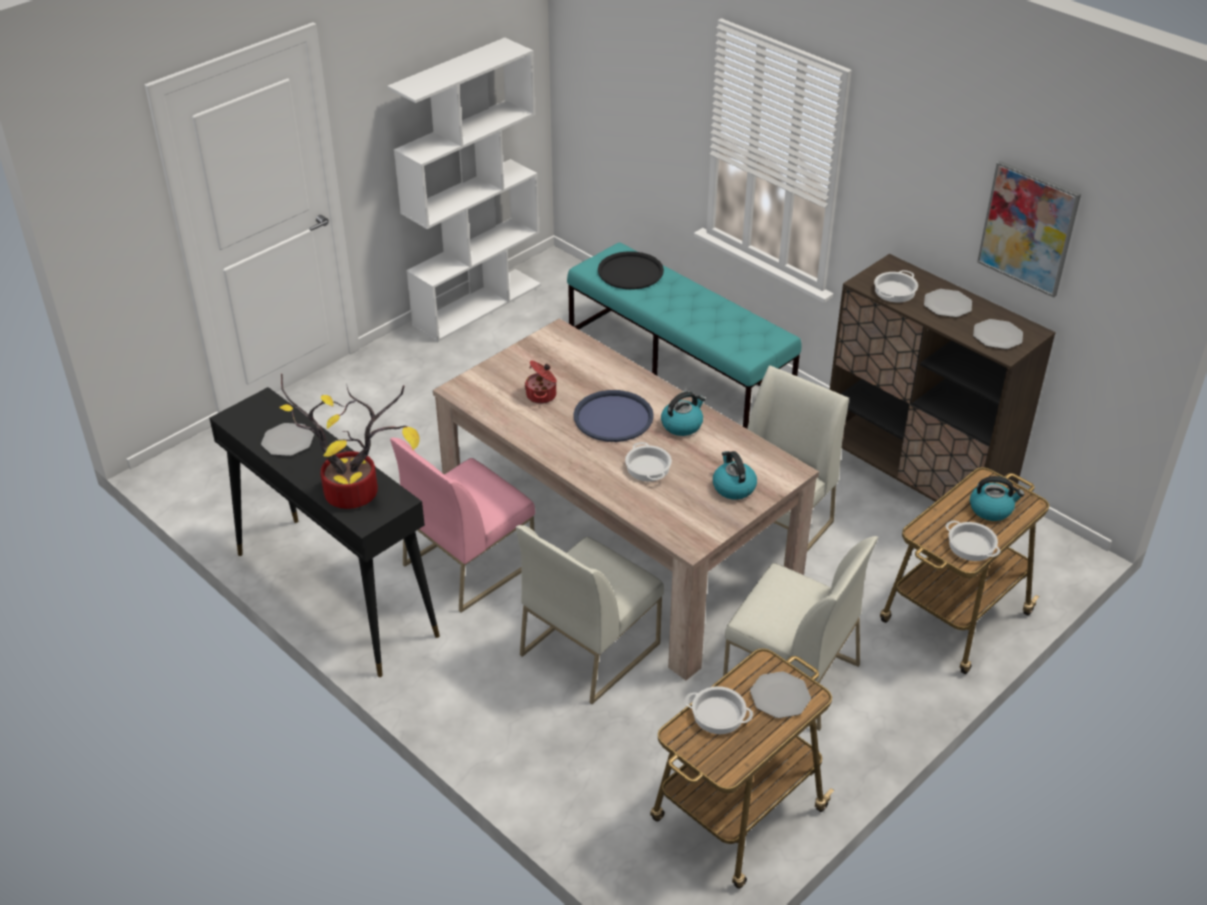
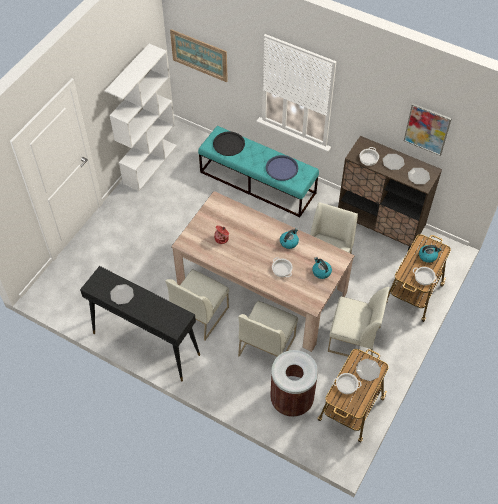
camera: 15 degrees left, 15 degrees up
(356, 491) = (164, 315): potted plant -> none
(469, 563) = (199, 314): pink chair -> white chair
(603, 85) = (199, 55): none -> picture
(606, 765) = (291, 400): none -> brown trash can
(613, 417) = (257, 244): blue tray -> blue tray (282, 168)

